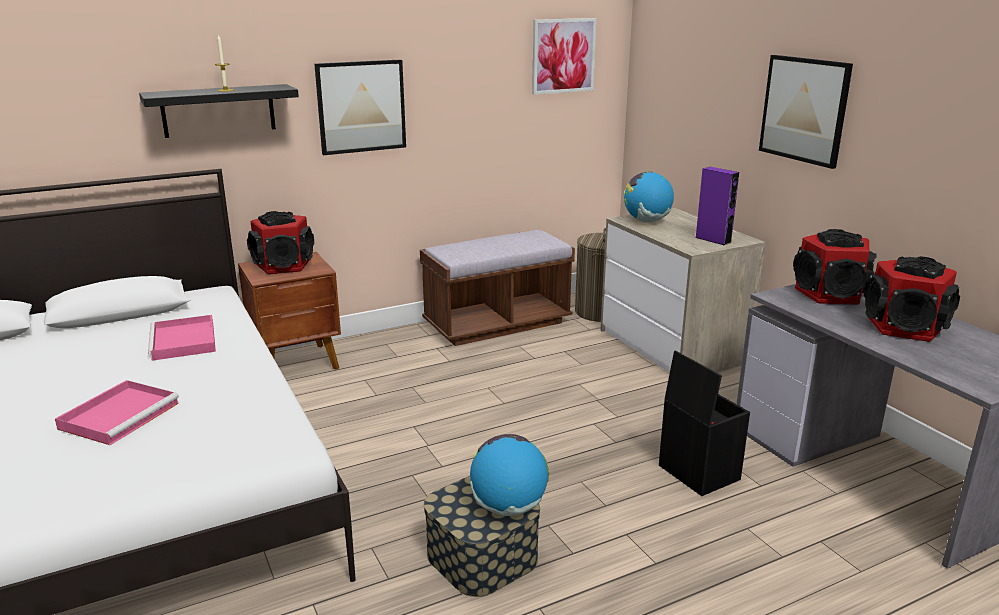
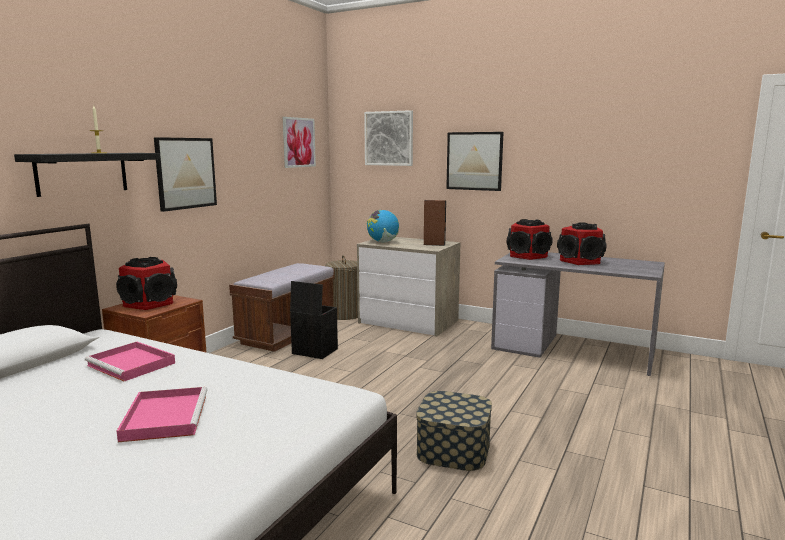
camera: 35 degrees left, 10 degrees down
(509, 507) = (471, 403): globe -> none
(697, 55) = (389, 138): none -> picture
(697, 472) = (503, 373): black storage box -> black storage box (314, 351)
(713, 240) = (434, 244): purple speaker -> brown speaker

